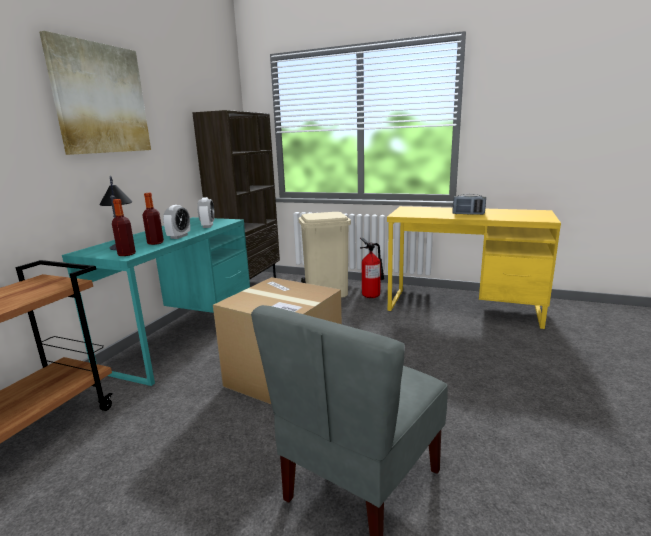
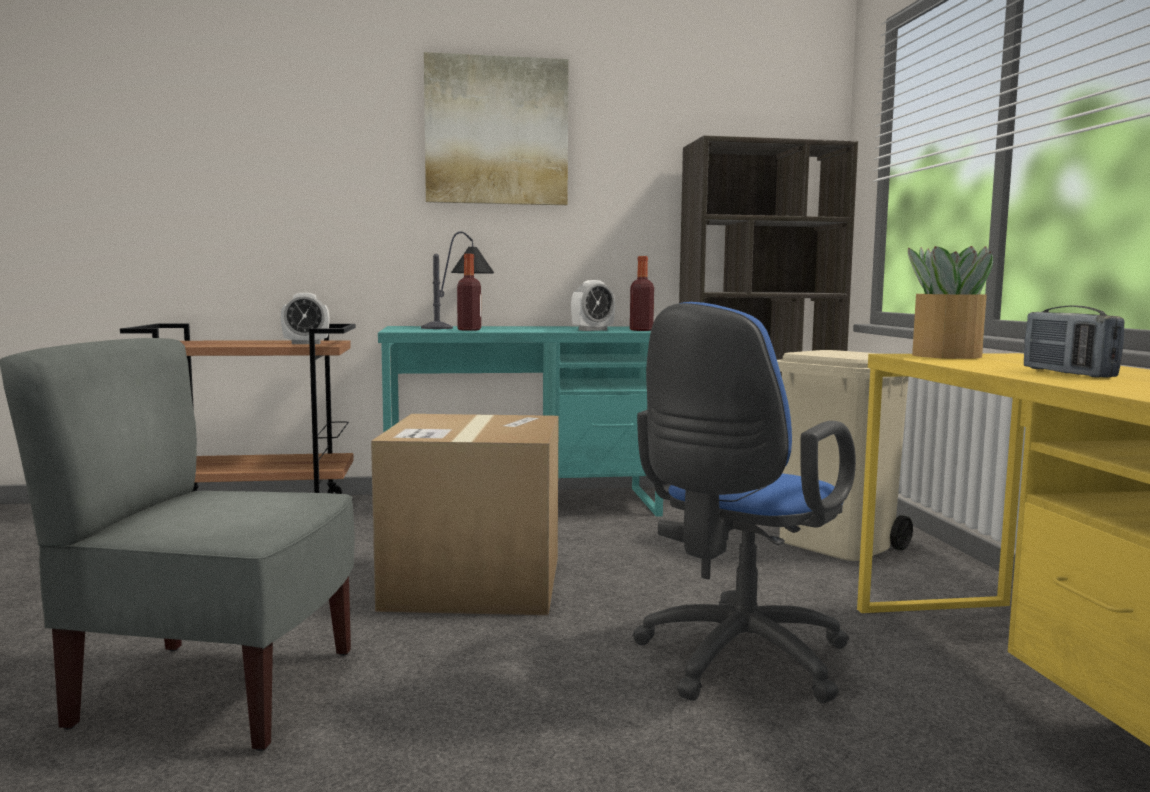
camera: 60 degrees right, 10 degrees down
(126, 254) = (405, 330): bottle -> bottle (641, 330)
(179, 236) = (513, 330): alarm clock -> alarm clock (306, 343)
(372, 295) = (908, 582): fire extinguisher -> none
(405, 212) = (944, 356): none -> potted plant
(415, 342) = (735, 662): none -> blue office chair

